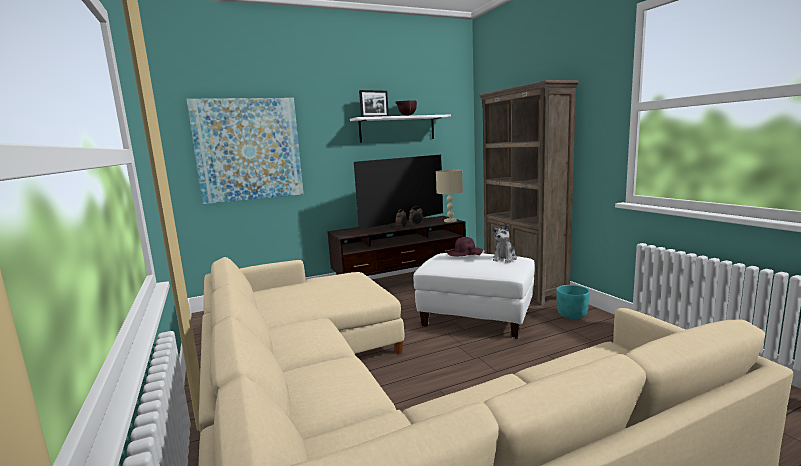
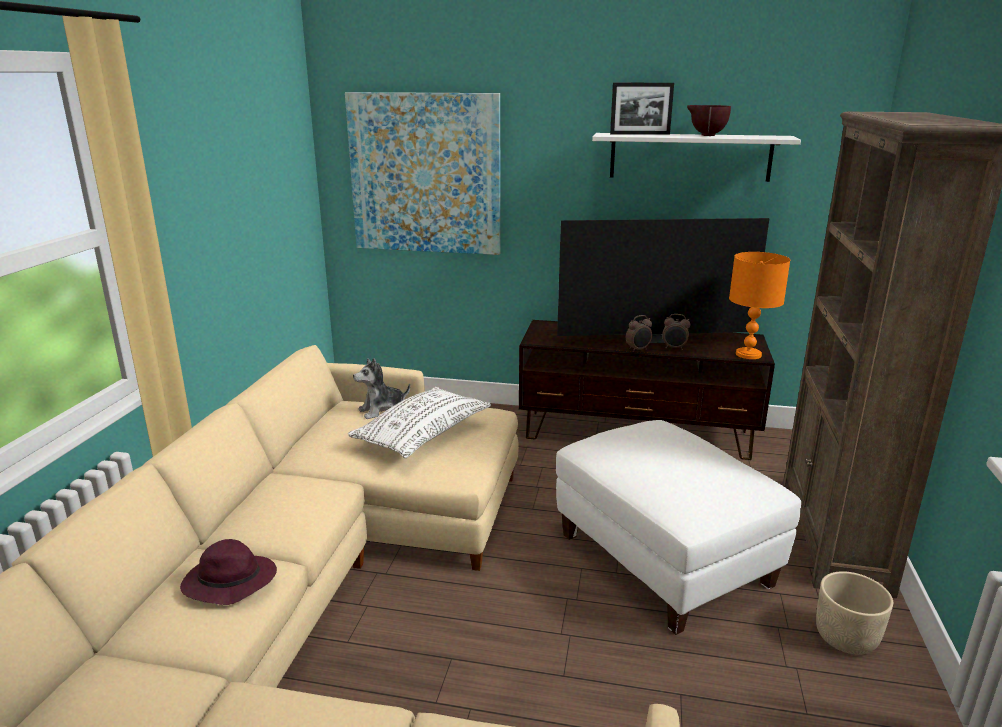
camera: 35 degrees right, 10 degrees up
(334, 288) = (423, 435): none -> white pillow
(450, 221) = (748, 354): beige table lamp -> orange table lamp
(464, 254) = (664, 445): purple hat -> purple hat (228, 583)
(504, 258) = (718, 481): plush toy -> plush toy (382, 411)
(572, 315) = (846, 638): turquoise planter -> beige planter

